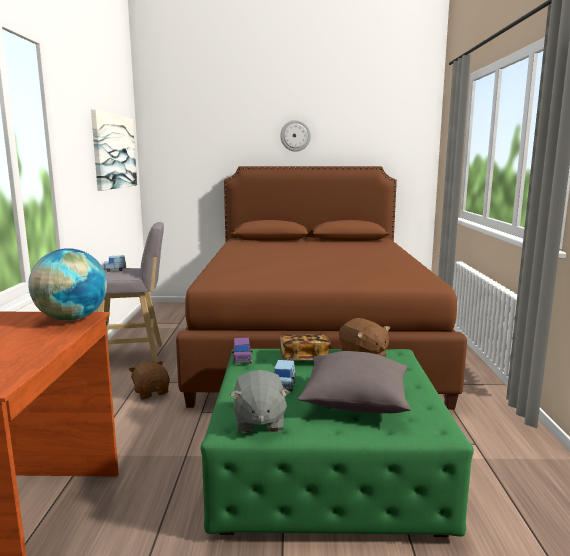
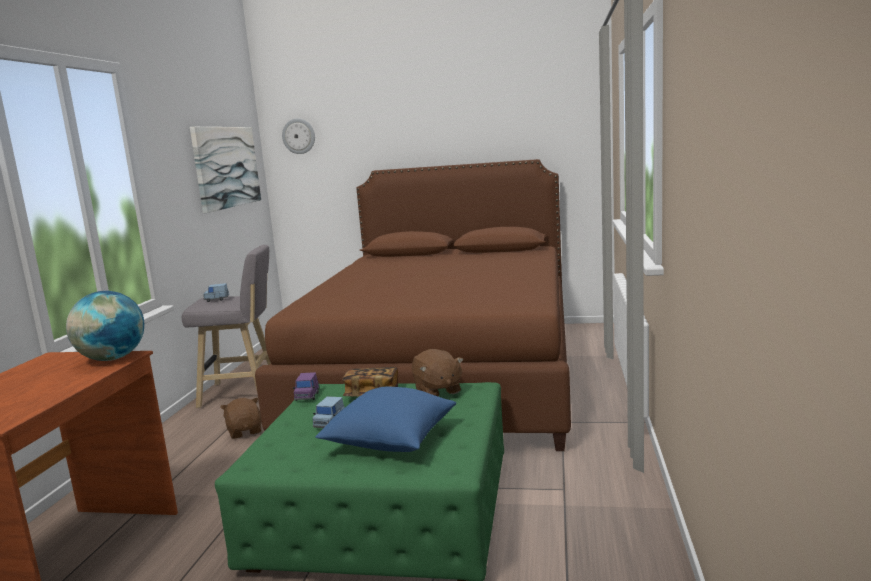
camera: 10 degrees right, 0 degrees up
(259, 422) = (280, 460): grey plush toy -> none
(295, 135) = (436, 130): wall clock -> wall clock (299, 136)
(355, 402) = (390, 440): grey pillow -> blue pillow

